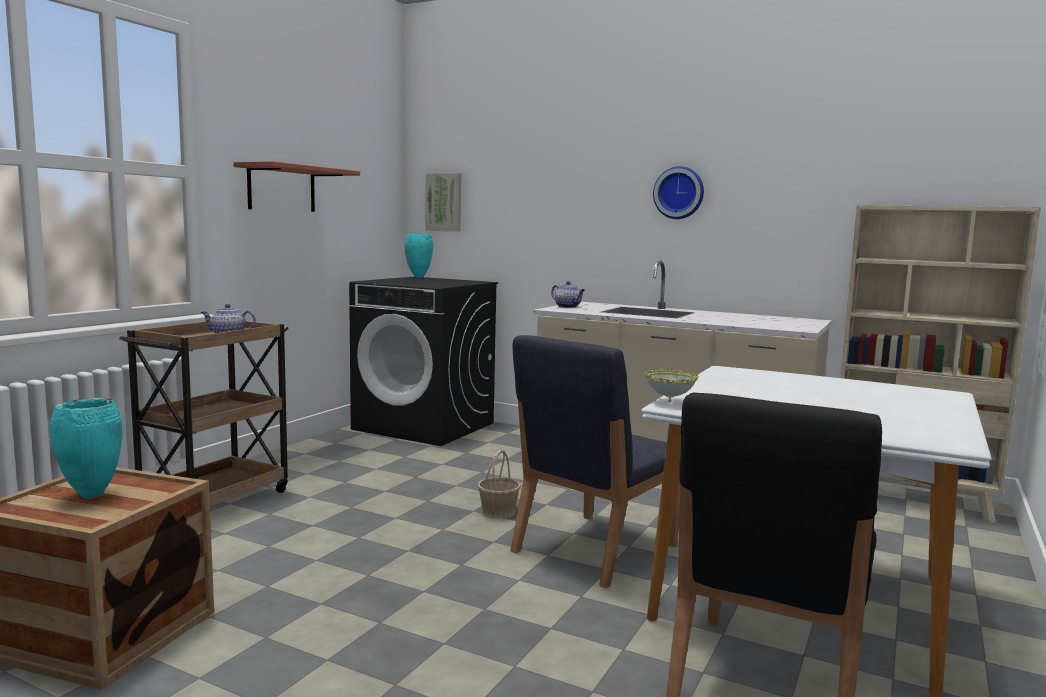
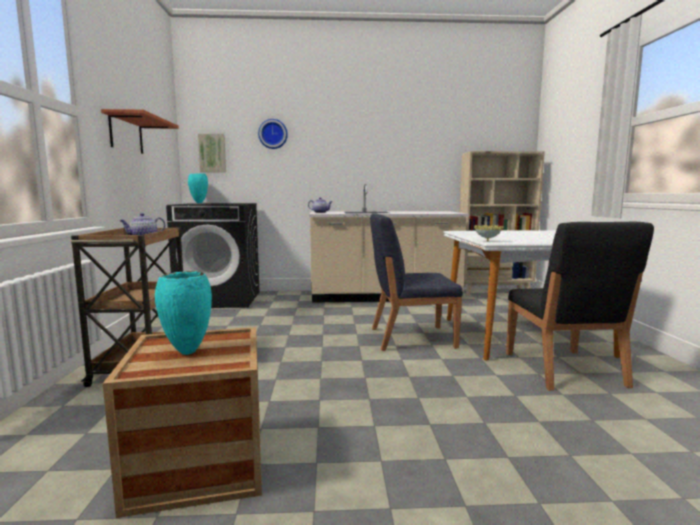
camera: 30 degrees left, 0 degrees up
(498, 511) = (336, 331): basket -> none
(593, 549) = (410, 337): blue chair -> blue chair turned 75 degrees clockwise
(679, 193) = (368, 147): wall clock -> wall clock (273, 134)

